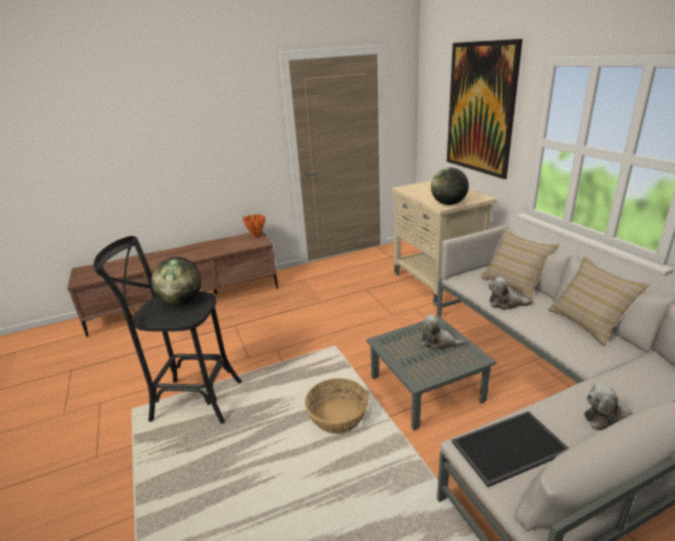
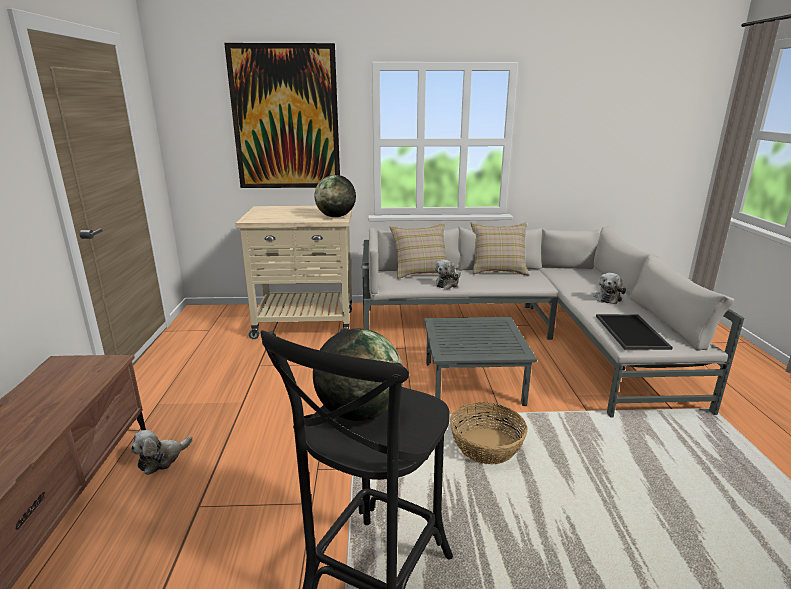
camera: 70 degrees left, 5 degrees down
(256, 236) = (74, 364): orange vase -> none
(438, 343) = (468, 330): plush toy -> plush toy (162, 459)

